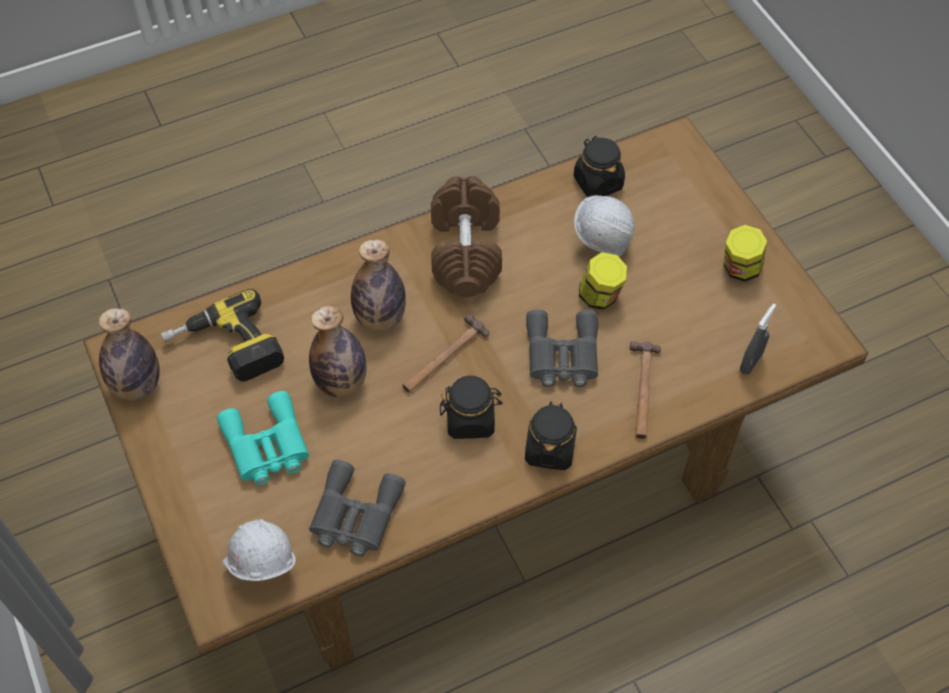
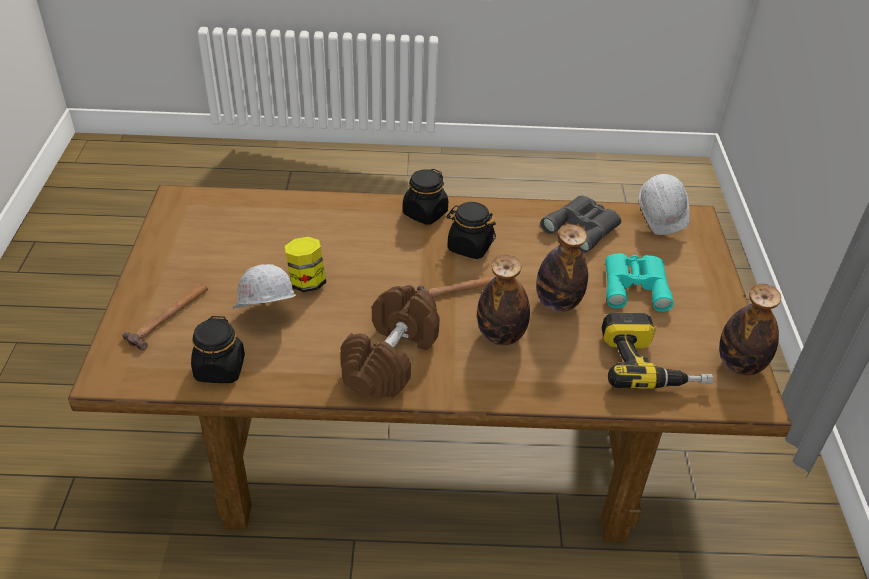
camera: 155 degrees left, 15 degrees down
(562, 355) = (371, 258): grey binoculars -> none
(642, 391) = (333, 219): hammer -> hammer (169, 317)
(740, 269) = (180, 259): jar -> none
(750, 363) = (243, 206): grey spray bottle -> none

